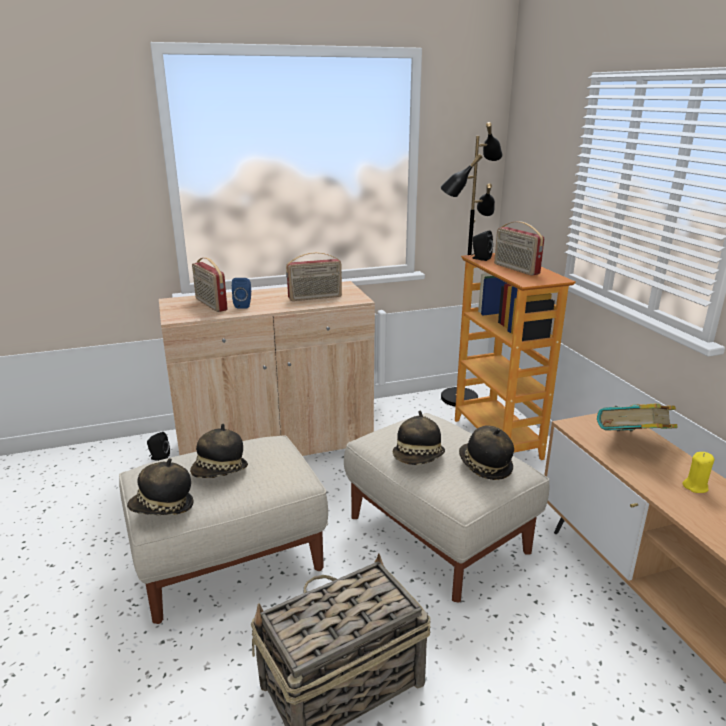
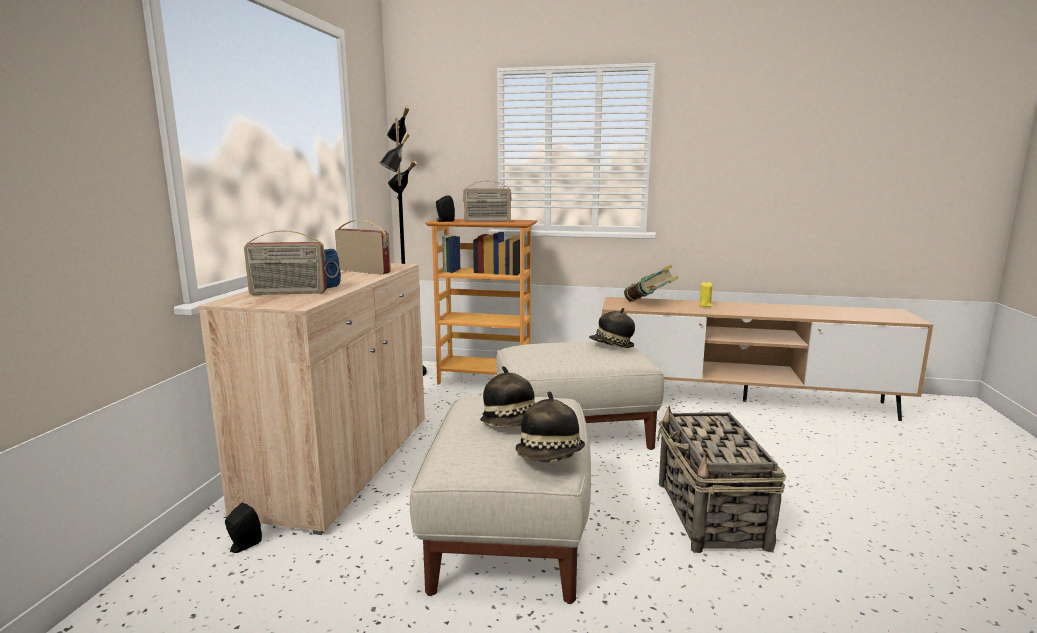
camera: 60 degrees left, 10 degrees down
(315, 298) = (364, 271): radio -> radio turned 75 degrees counterclockwise
(418, 458) = (579, 358): hat -> none

